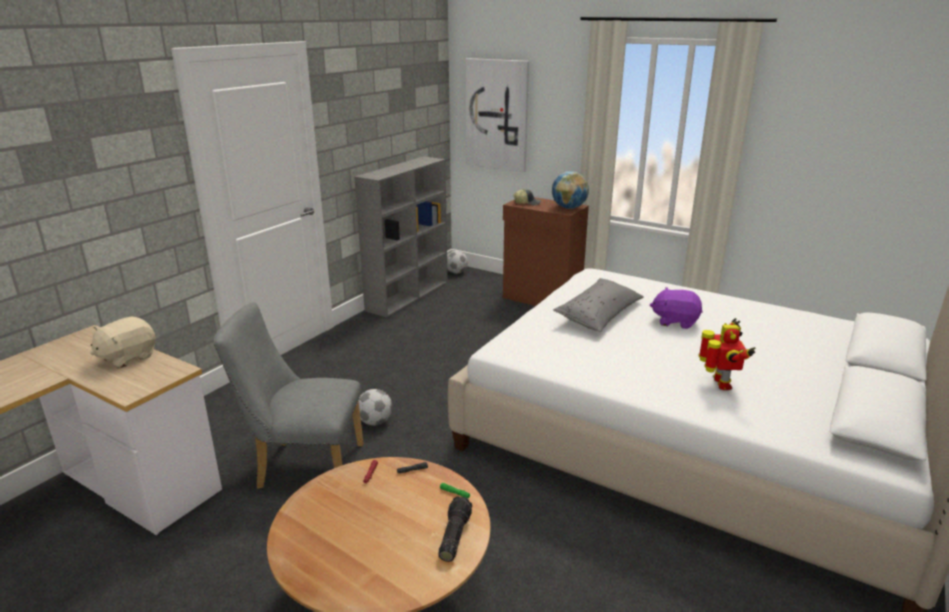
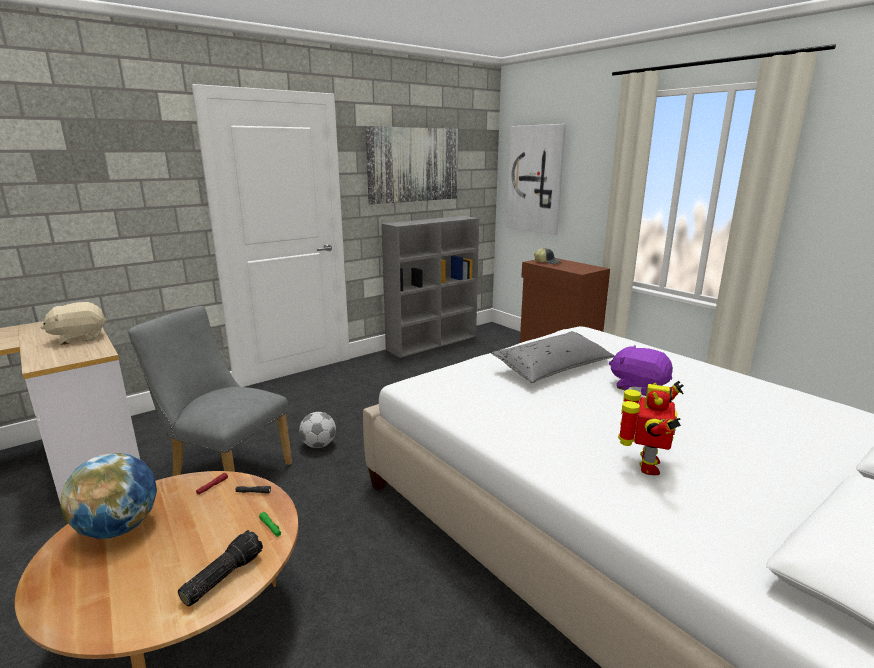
camera: 20 degrees right, 5 degrees down
(378, 108) = (413, 165): none -> picture
(456, 272) = (490, 329): football -> none
(569, 208) = (586, 268): globe -> globe (119, 528)

